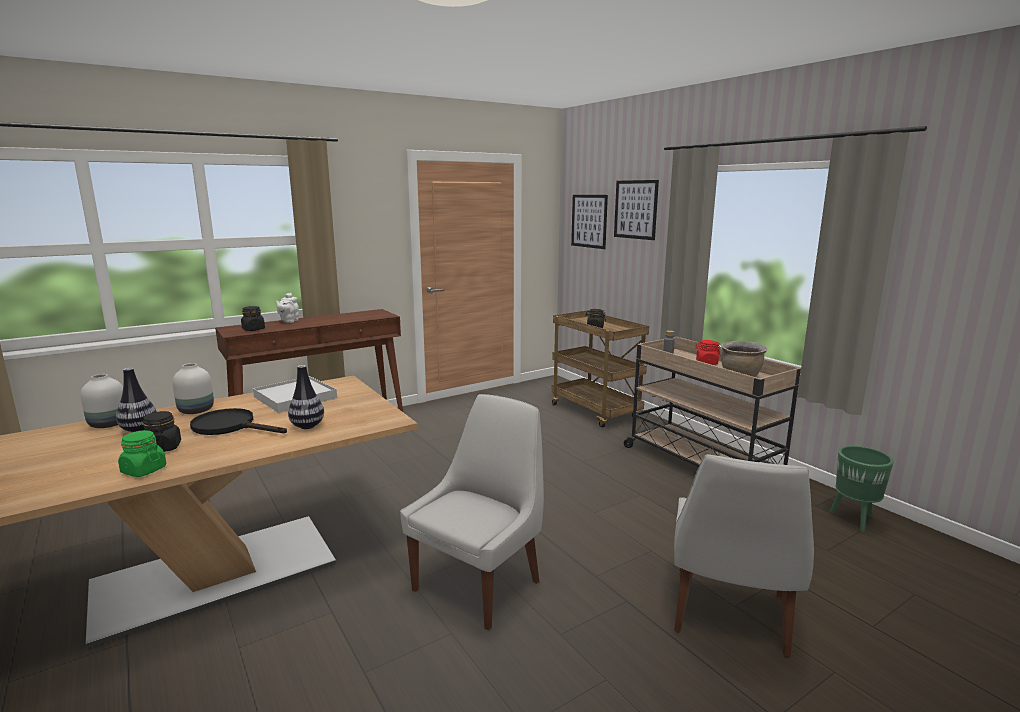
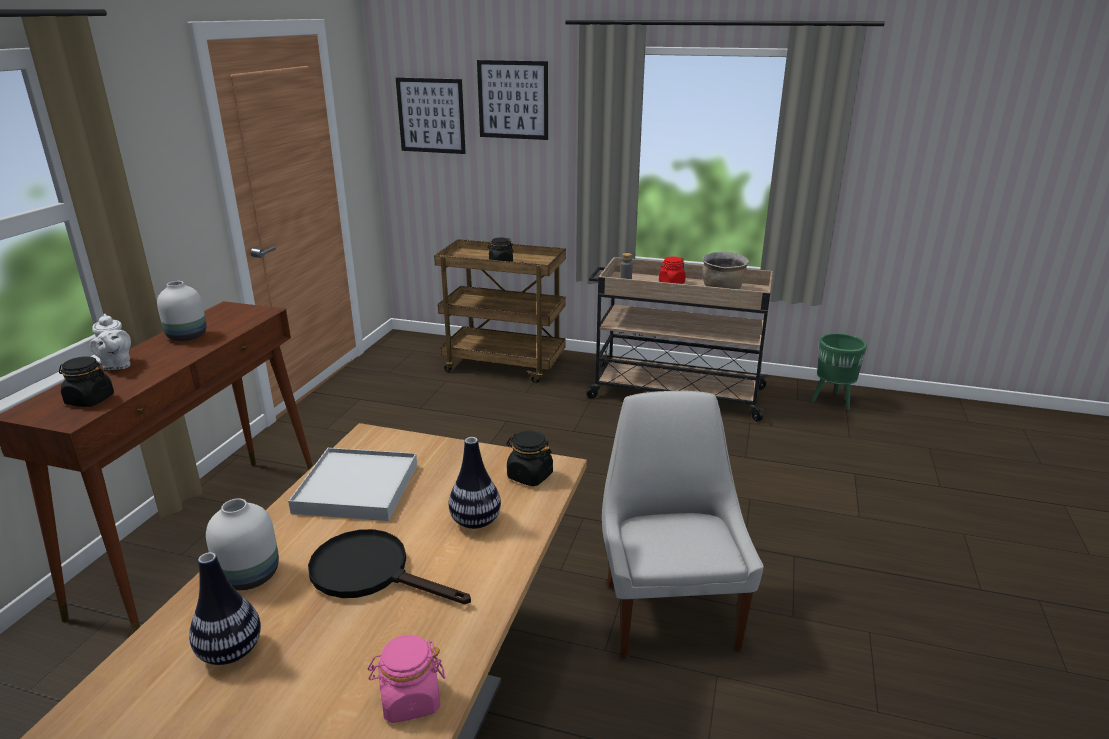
camera: 40 degrees left, 10 degrees up
(110, 424) = (142, 672): white vase -> white vase (187, 336)
(143, 470) = (410, 700): green jar -> pink jar
(163, 448) = (350, 655): black jar -> black jar (529, 476)
(230, 426) = (372, 573): black frying pan -> black frying pan turned 45 degrees clockwise
(729, 616) = (867, 528): white chair -> none

